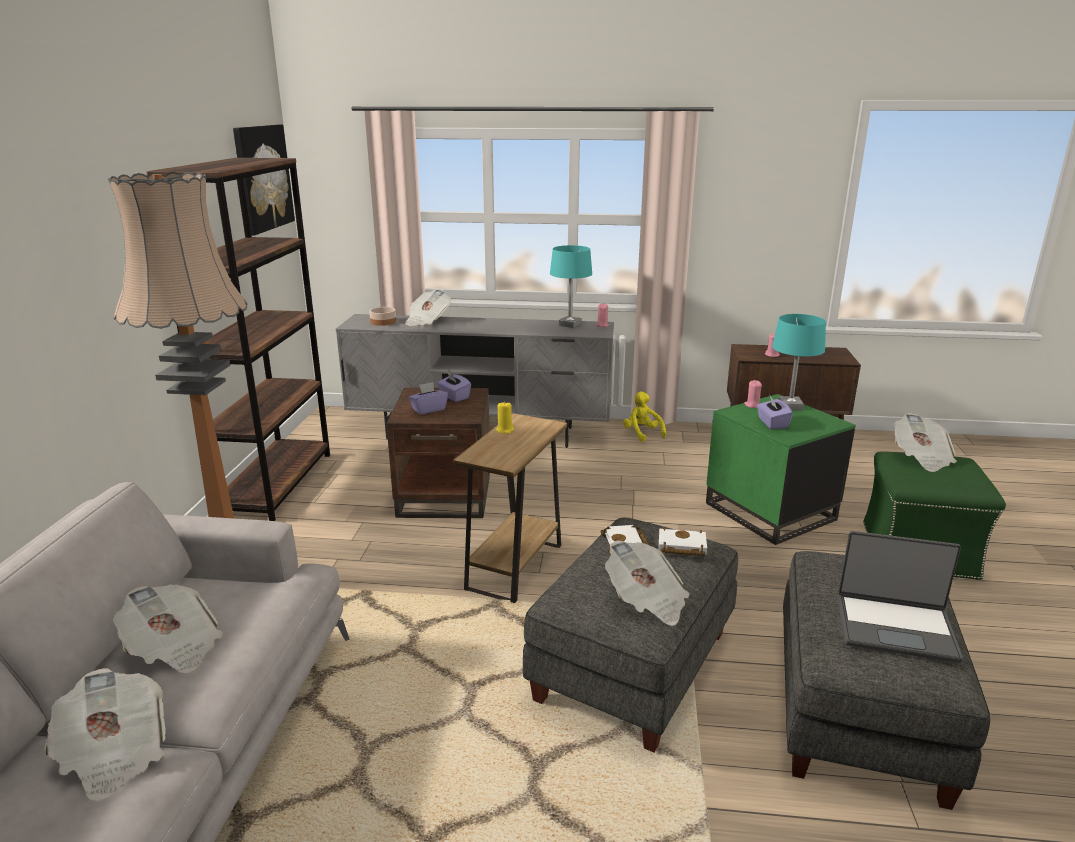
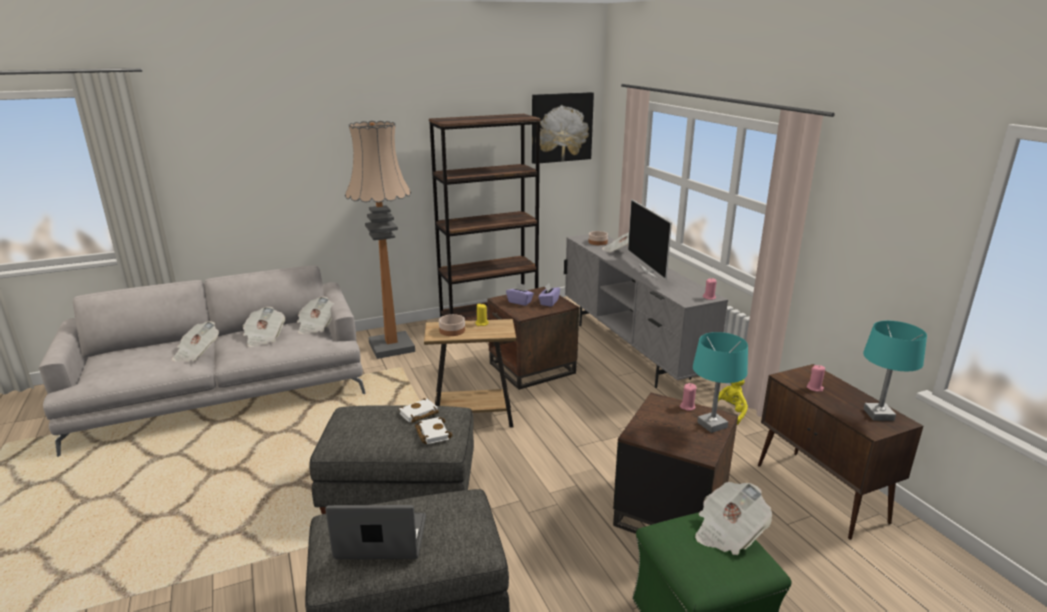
camera: 60 degrees right, 0 degrees up
(503, 450) = (451, 330): none -> bowl
(505, 326) = (649, 271): none -> television
(570, 324) = (690, 288): turquoise table lamp -> turquoise table lamp (878, 415)
(646, 601) = (360, 436): newspaper -> newspaper (316, 326)
(769, 511) = (669, 511): green side table -> brown side table
(772, 423) = (656, 422): purple tissue box -> none
(895, 627) = (381, 540): laptop -> laptop turned 105 degrees clockwise

